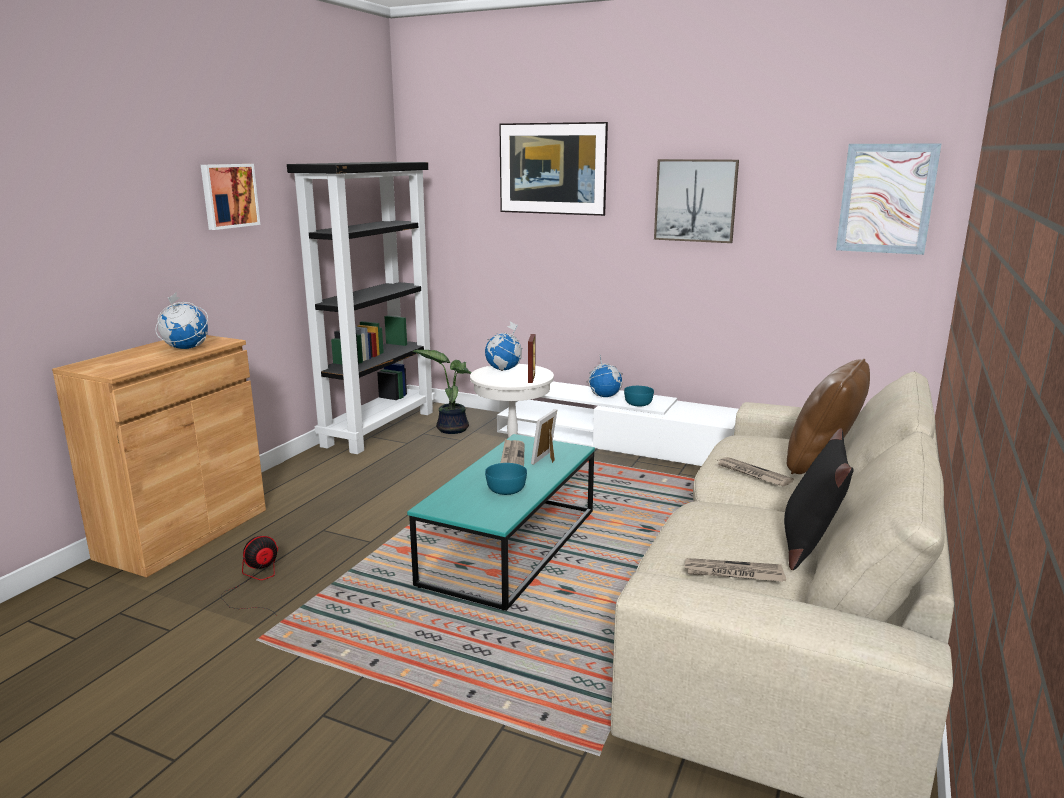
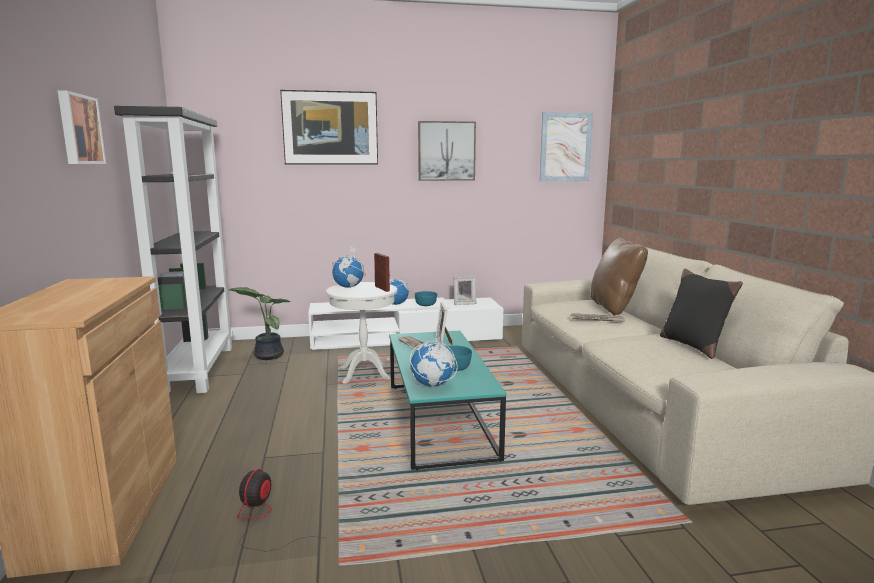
camera: 35 degrees left, 5 degrees down
(185, 348) = (103, 289): globe -> globe (432, 385)
(692, 411) = (464, 303): none -> picture frame
(733, 573) = (695, 368): newspaper -> none

